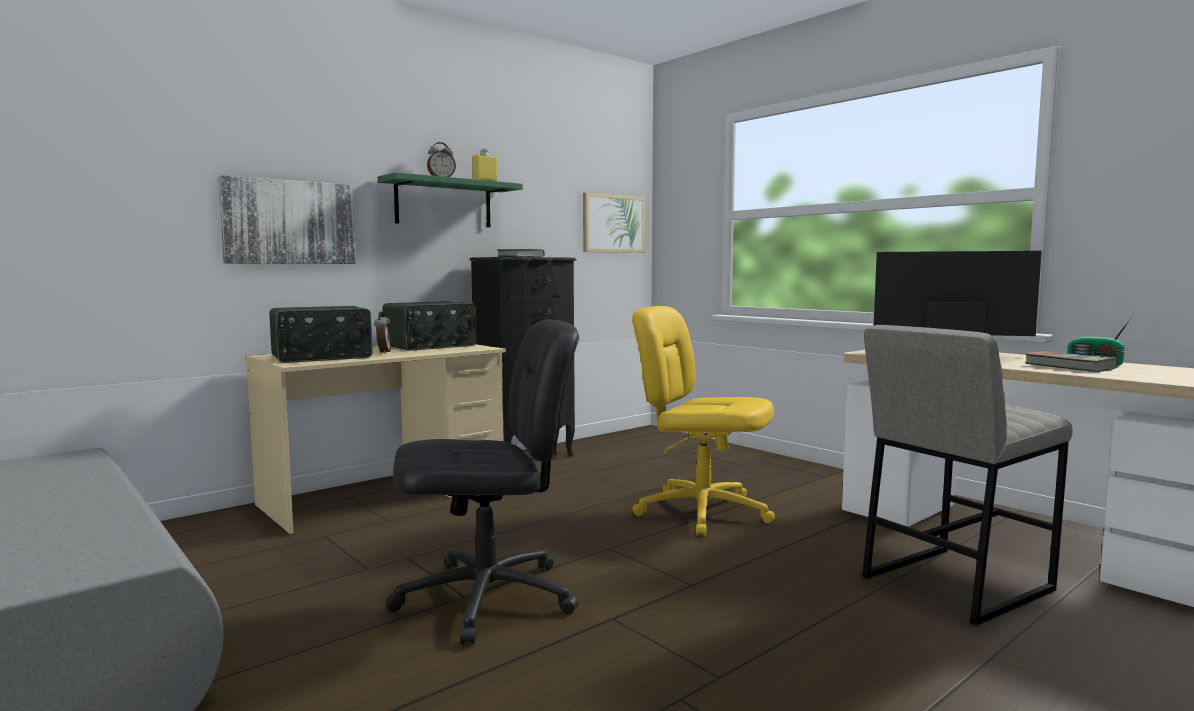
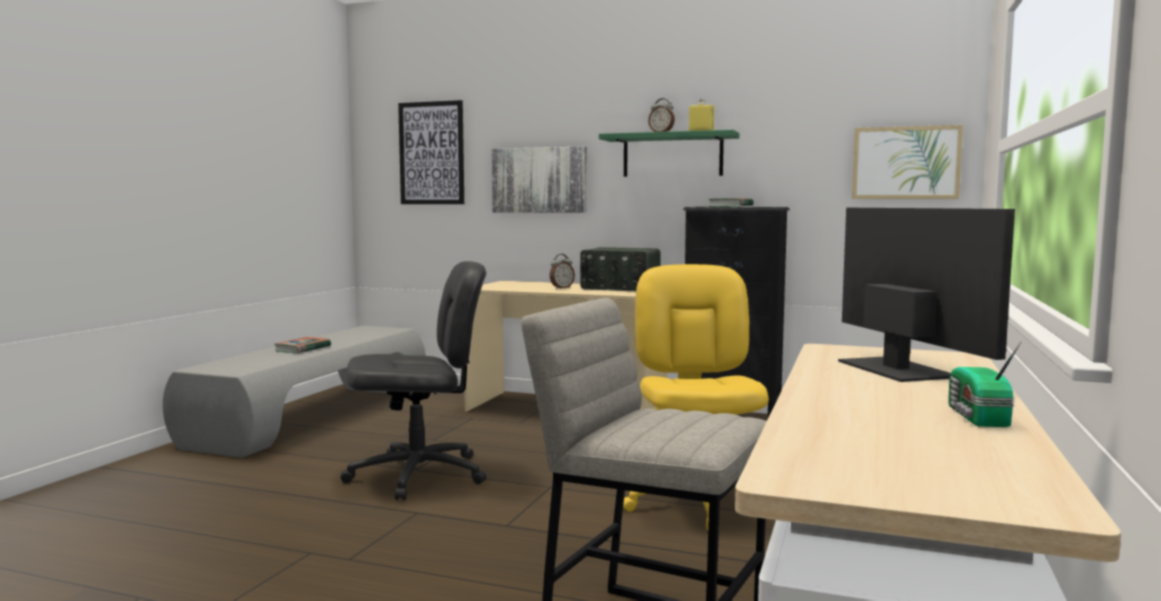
camera: 60 degrees right, 0 degrees up
(100, 171) = (431, 153): none -> picture
(322, 357) = (515, 286): radio -> none
(487, 597) = (418, 475): black office chair -> black office chair turned 60 degrees counterclockwise
(1070, 367) = (875, 406): book -> book (303, 349)

